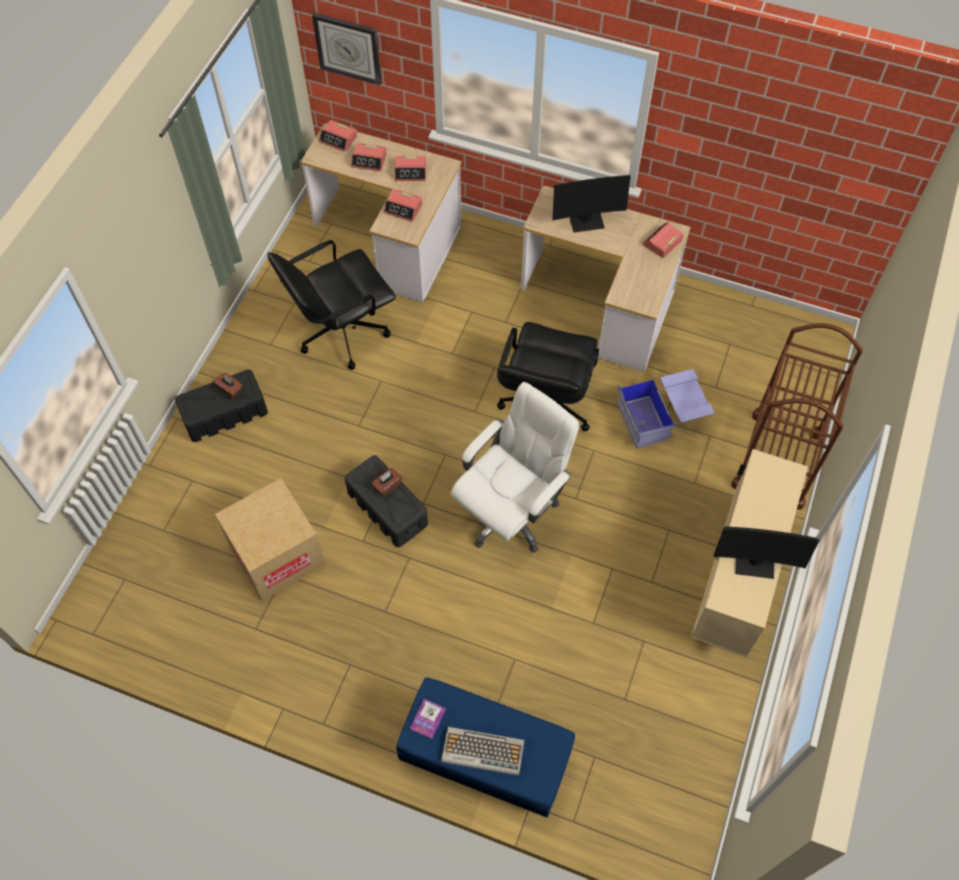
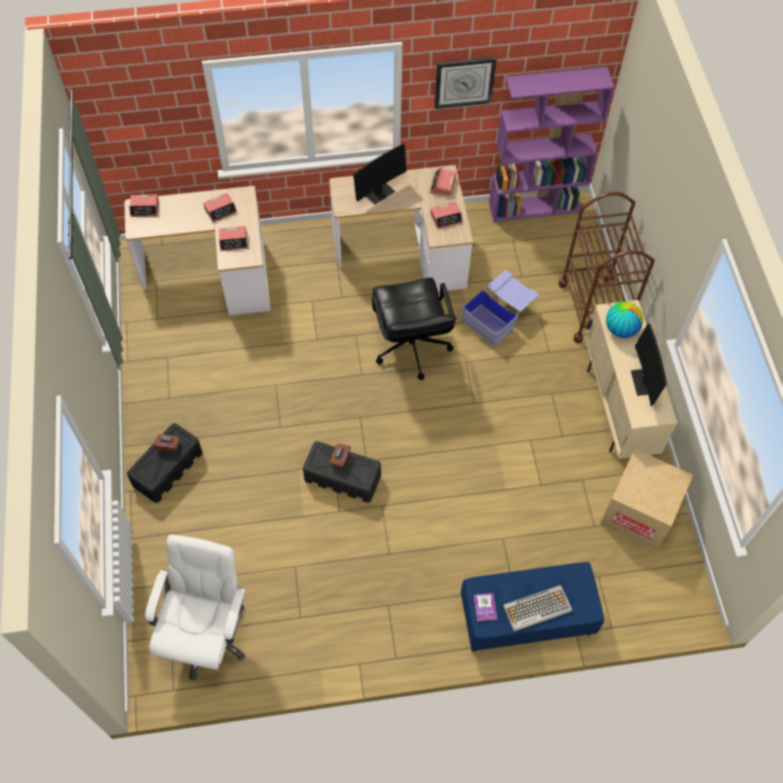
camera: 30 degrees left, 0 degrees up
(277, 554) = (280, 554): cardboard box -> cardboard box (639, 511)
(341, 332) = (220, 362): black office chair -> none
(348, 48) = (132, 130): wall clock -> wall clock (464, 82)
(369, 160) = (181, 215): alarm clock -> alarm clock (446, 218)
(510, 511) = (434, 435): white office chair -> white office chair (207, 634)
(754, 563) = (645, 382): monitor -> monitor turned 105 degrees clockwise
(764, 490) = (620, 329): none -> globe
(780, 318) = (535, 207): none -> purple bookcase

